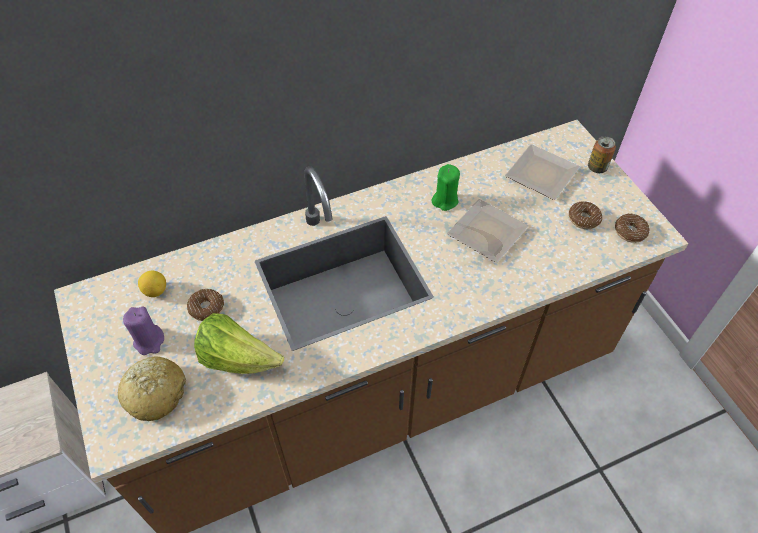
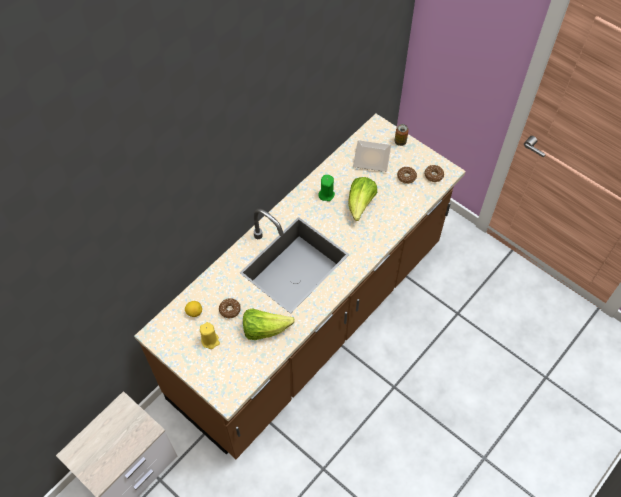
camera: 25 degrees left, 5 degrees up
(149, 341) = (210, 340): purple candle -> yellow candle
(155, 393) = (232, 365): bread -> none
(490, 233) = (360, 205): plate -> lettuce

